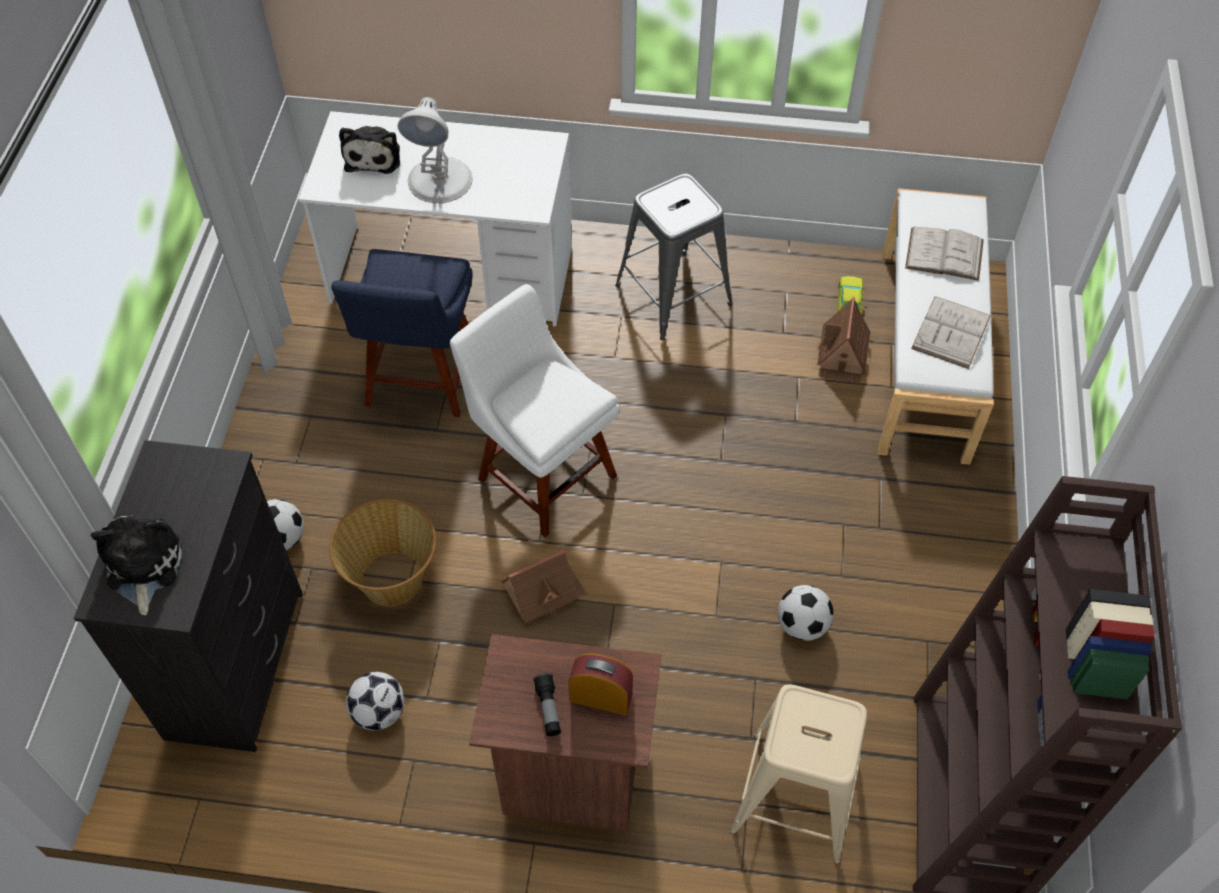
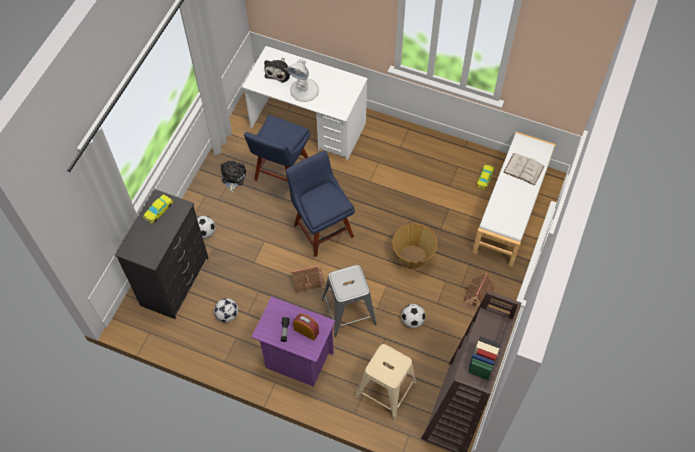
camera: 15 degrees right, 5 degrees up
(142, 567) = (143, 240): plush toy -> plush toy (233, 177)
(166, 487) = (158, 210): none -> yellow toy car
(392, 580) = (246, 260): basket -> basket (412, 257)
(542, 473) = (322, 228): white chair -> blue chair
(570, 777) = (297, 360): brown nightstand -> purple nightstand
(673, 295) = (405, 157): grey stool -> grey stool (348, 312)
(842, 355) = (472, 202): toy house -> toy house (477, 297)
(951, 332) = (512, 207): white book -> none

